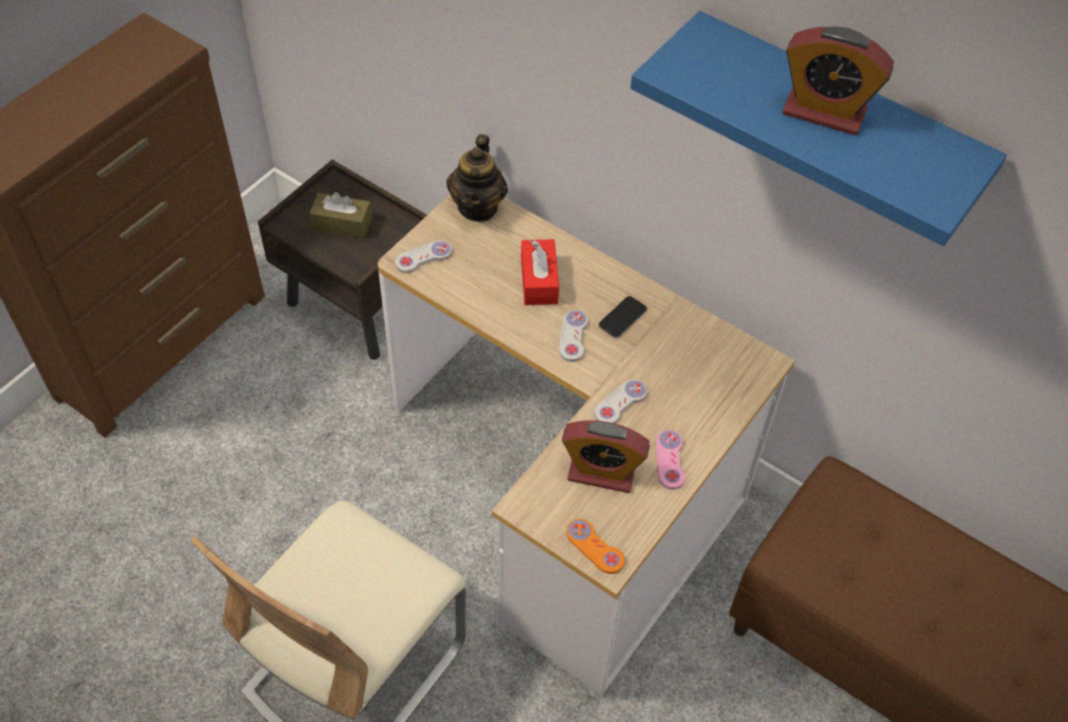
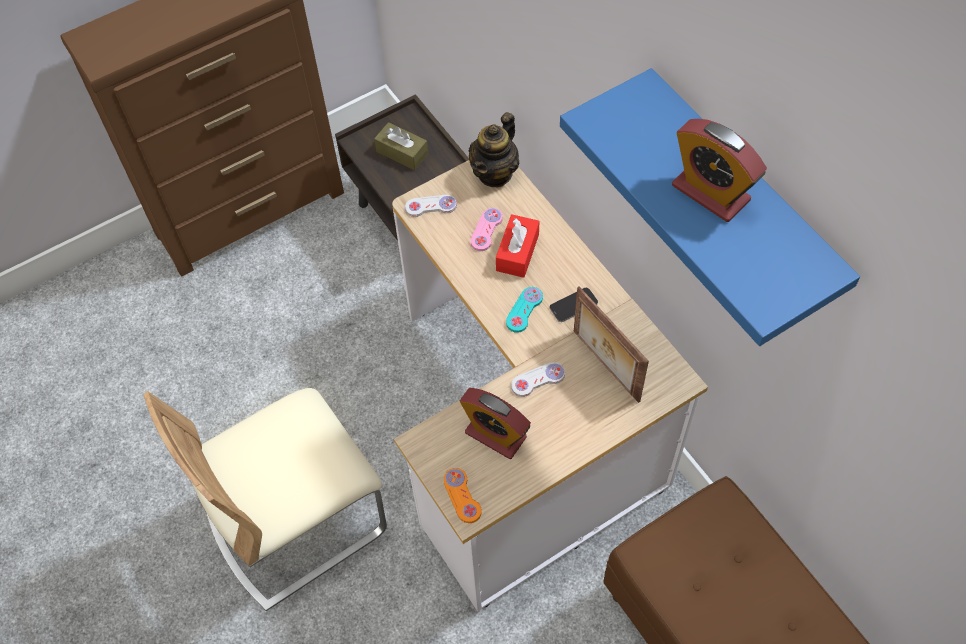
camera: 25 degrees right, 5 degrees up
(573, 337) = (524, 310): white game controller -> turquoise game controller
(670, 460) = (557, 442): pink game controller -> pink game controller (486, 230)
(683, 370) = (604, 366): none -> picture frame

